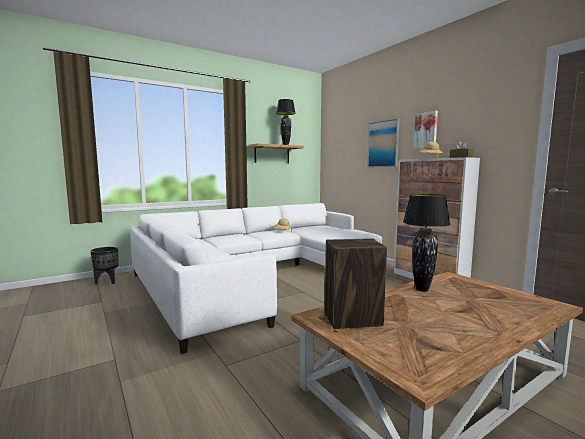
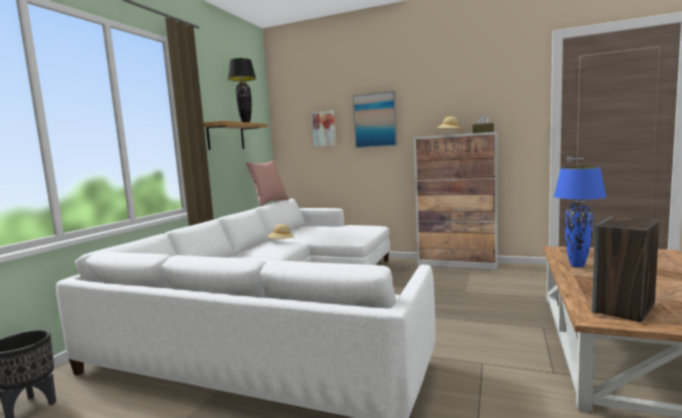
camera: 35 degrees left, 0 degrees up
(299, 203) = (269, 203): none -> pink pillow
(421, 290) = (577, 266): black table lamp -> blue table lamp
(426, 130) = (431, 105): picture -> picture (324, 129)

